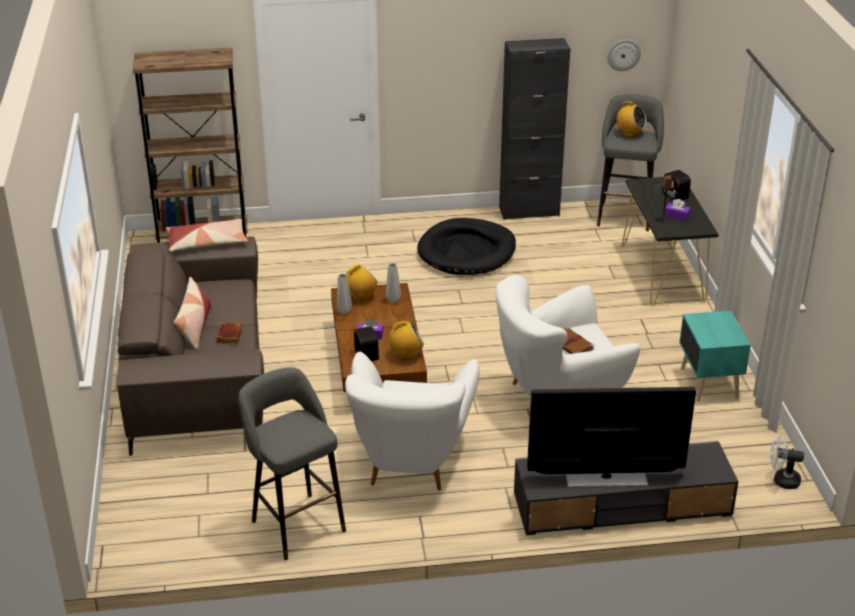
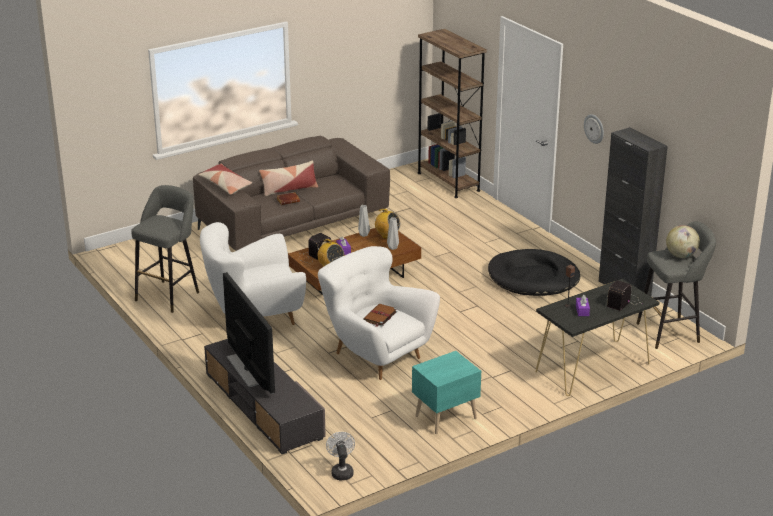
camera: 65 degrees right, 5 degrees down
(207, 242) = (362, 156): pillow -> pillow (226, 185)
(623, 54) = (708, 185): wall clock -> wall clock (594, 128)
(629, 133) = (681, 256): radio -> globe

